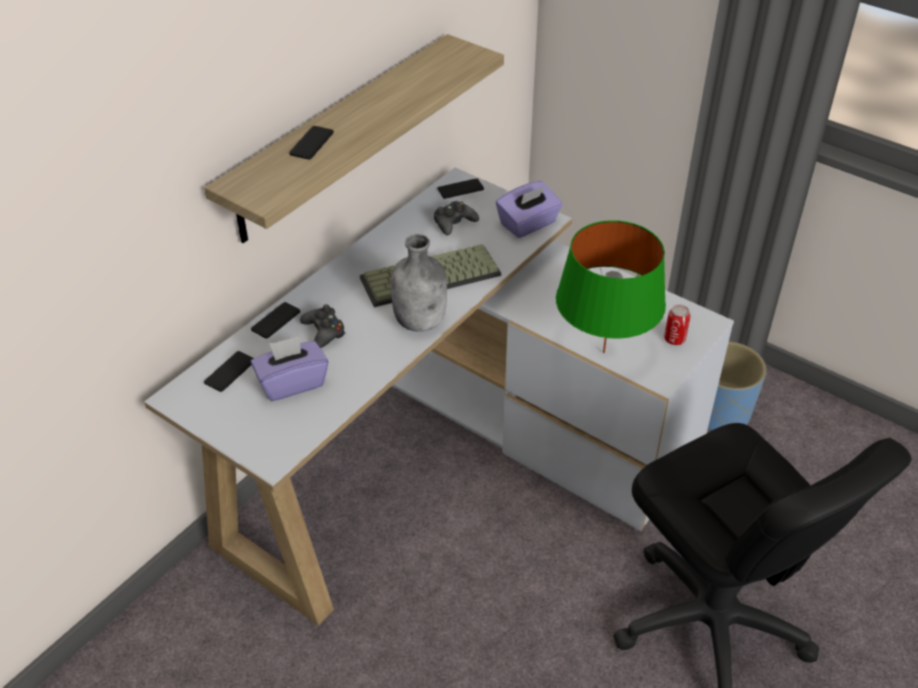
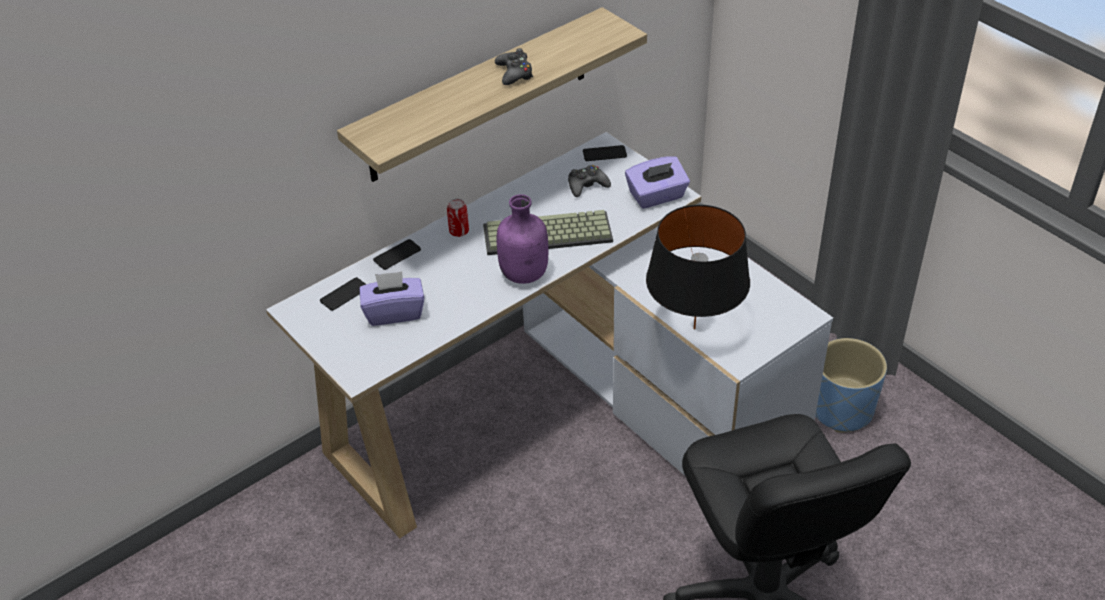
camera: 15 degrees right, 0 degrees up
(311, 143) = (441, 101): phone -> none
(324, 331) = (436, 271): black game controller -> black game controller (514, 73)
(421, 321) = (525, 274): grey bottle -> purple bottle
(603, 352) = (694, 328): green table lamp -> black table lamp
(674, 339) = (767, 326): can -> can (459, 231)

